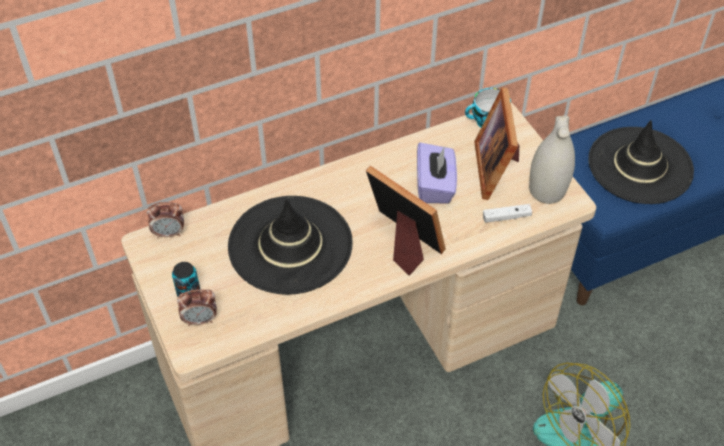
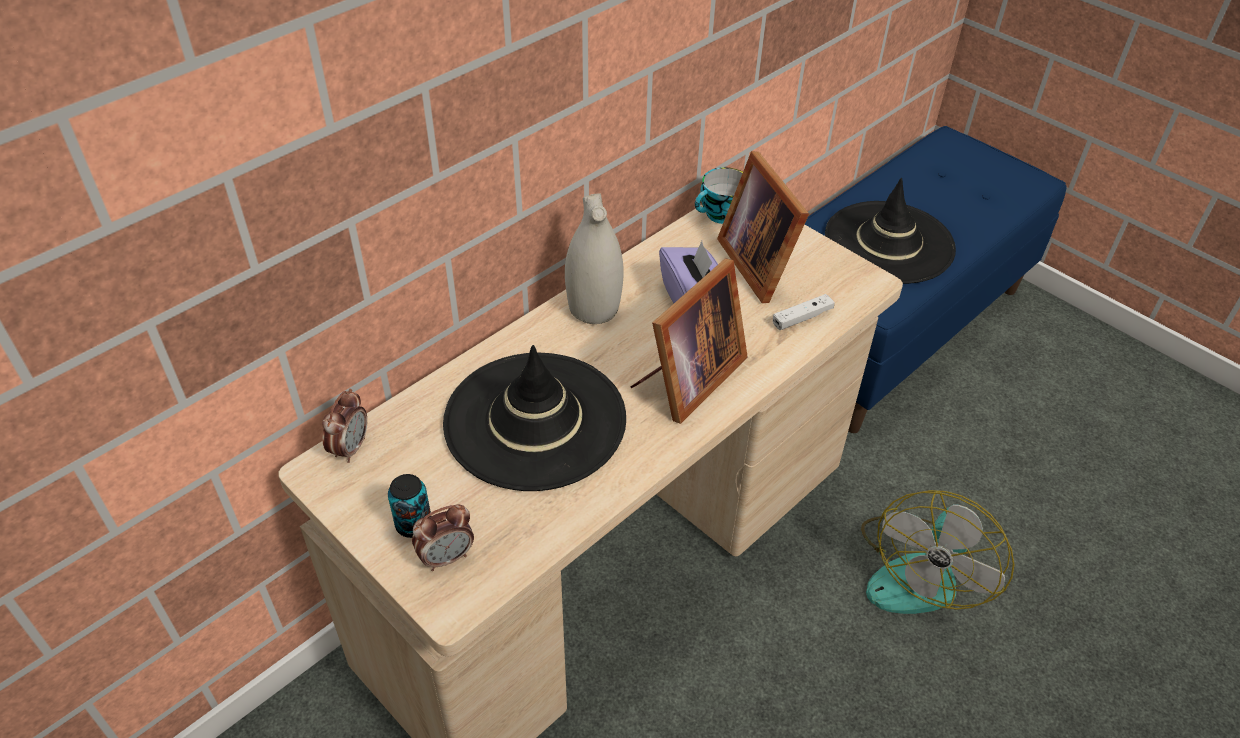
camera: 20 degrees left, 5 degrees down
(169, 233) = (350, 448): alarm clock -> alarm clock turned 45 degrees counterclockwise
(403, 242) = (687, 380): picture frame -> picture frame turned 105 degrees clockwise
(547, 189) = (834, 274): white vase -> white vase (594, 306)

